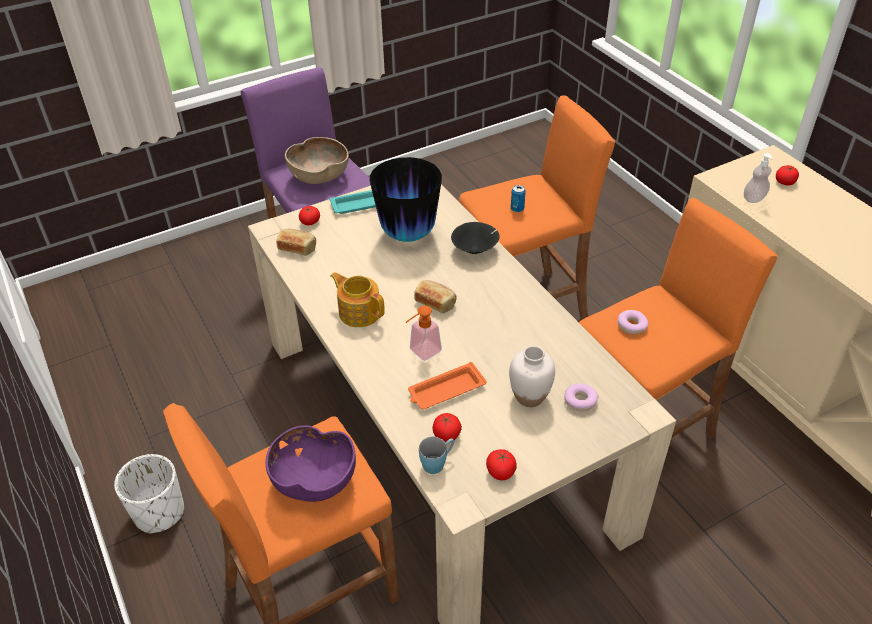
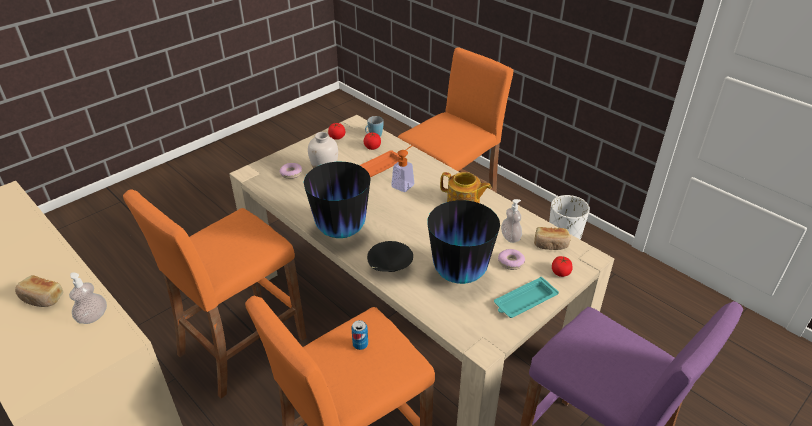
camera: 165 degrees right, 5 degrees down
(314, 481) = (439, 130): purple bowl -> none
(319, 176) = (605, 351): brown bowl -> none
(333, 261) = (510, 237): none -> soap dispenser
(435, 302) = (408, 218): bread -> bread (41, 298)
(519, 299) = (341, 231): none -> vase
(632, 326) = (248, 239): donut -> donut (511, 262)
(785, 182) = (39, 349): tomato -> none

